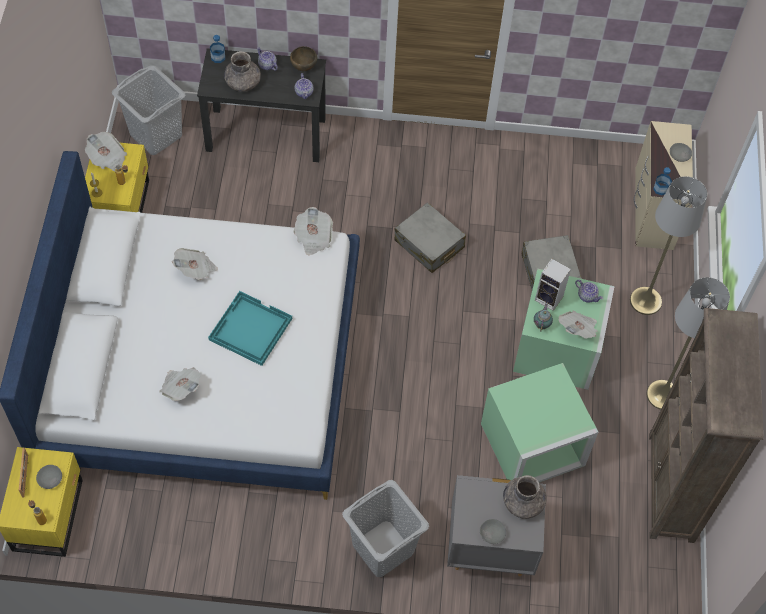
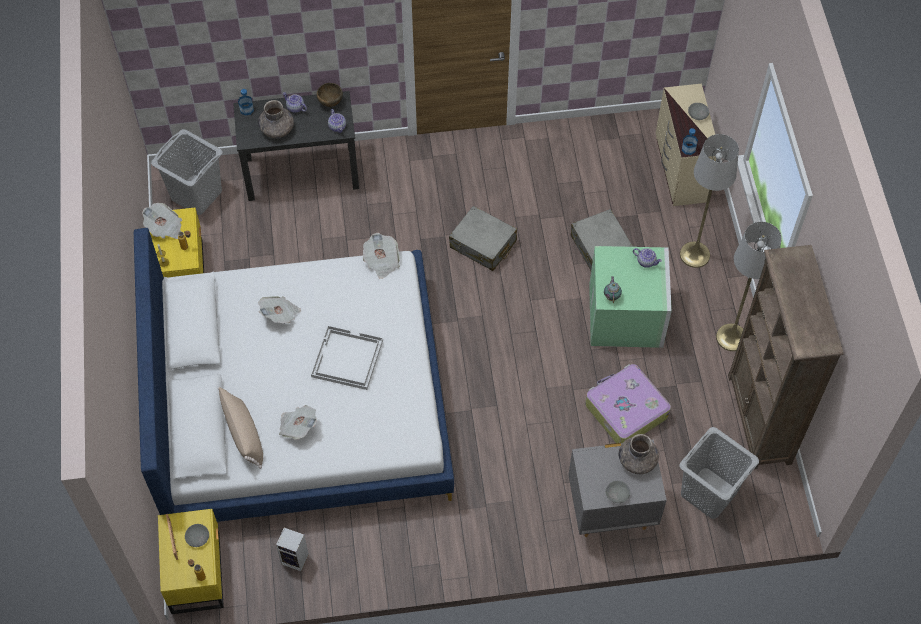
camera: 10 degrees left, 0 degrees up
(124, 383) = (244, 434): none -> beige pillow
(249, 329) = (346, 359): turquoise tray -> white tray
(382, 548) = (514, 533): grey laundry basket -> grey laundry basket (709, 493)
(532, 446) = (625, 410): green storage box -> suitcase
(550, 298) = (613, 271): speaker -> speaker (296, 559)
(578, 329) = (645, 294): newspaper -> none

